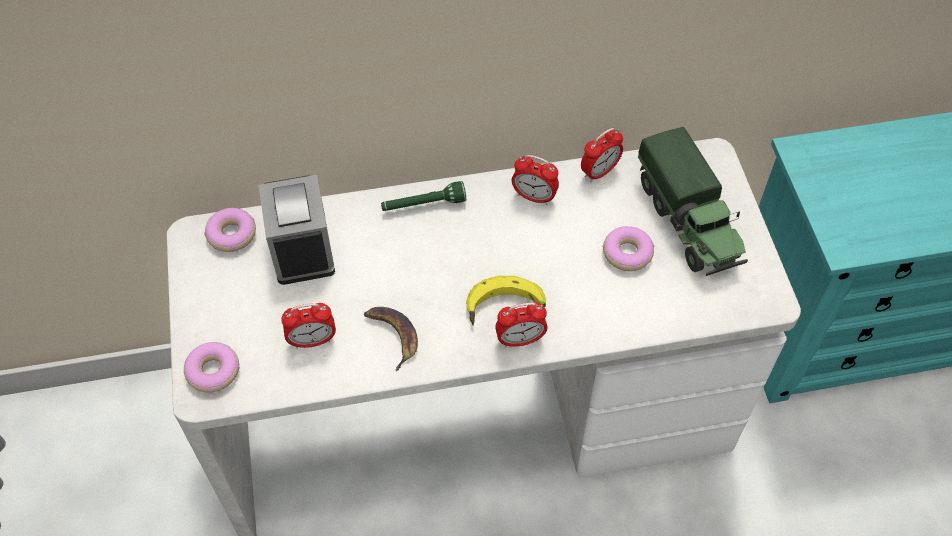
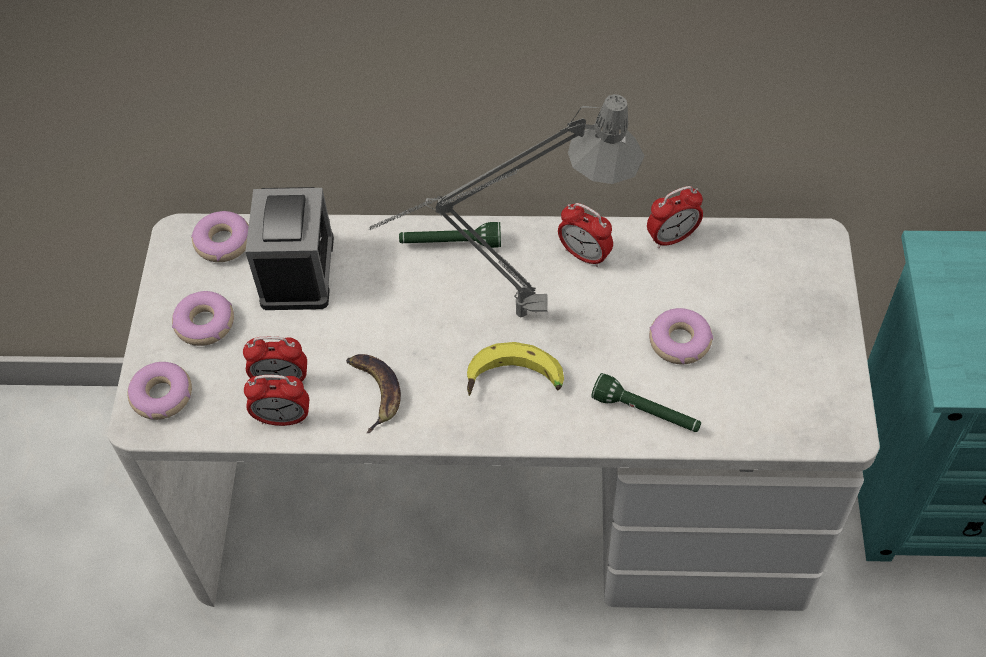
camera: 15 degrees right, 0 degrees up
(234, 305) = (205, 324): none -> donut
(483, 256) = (505, 316): none -> grey table lamp
(520, 340) = (522, 423): alarm clock -> alarm clock (283, 418)
(616, 314) = (646, 413): none -> green flashlight
(688, 222) = (765, 316): toy truck -> none

